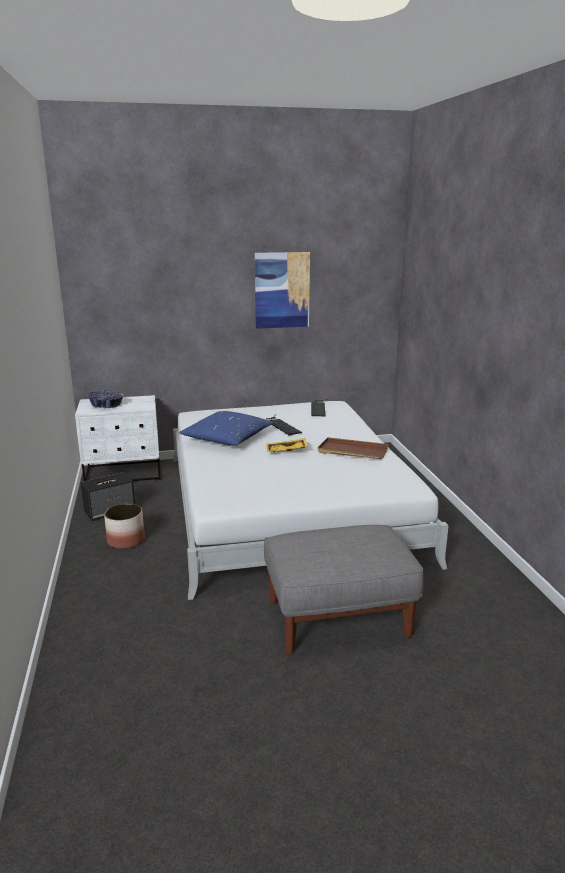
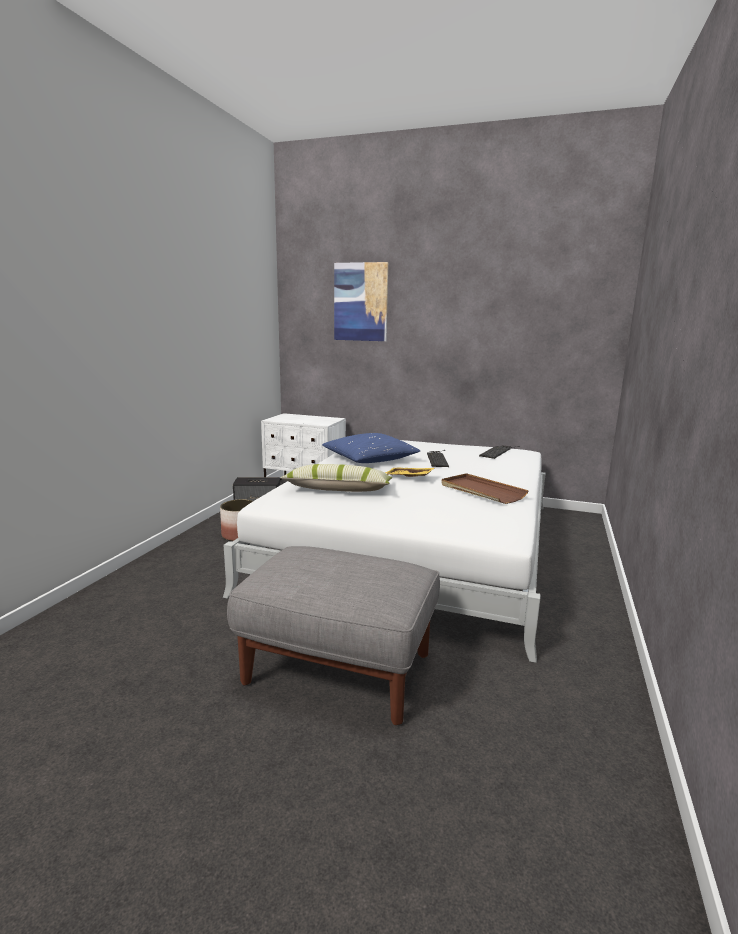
camera: 30 degrees right, 5 degrees down
(106, 405) = (295, 418): bowl -> none
(247, 477) = (338, 490): none -> pillow
(282, 290) = (481, 321): picture -> picture (360, 302)

